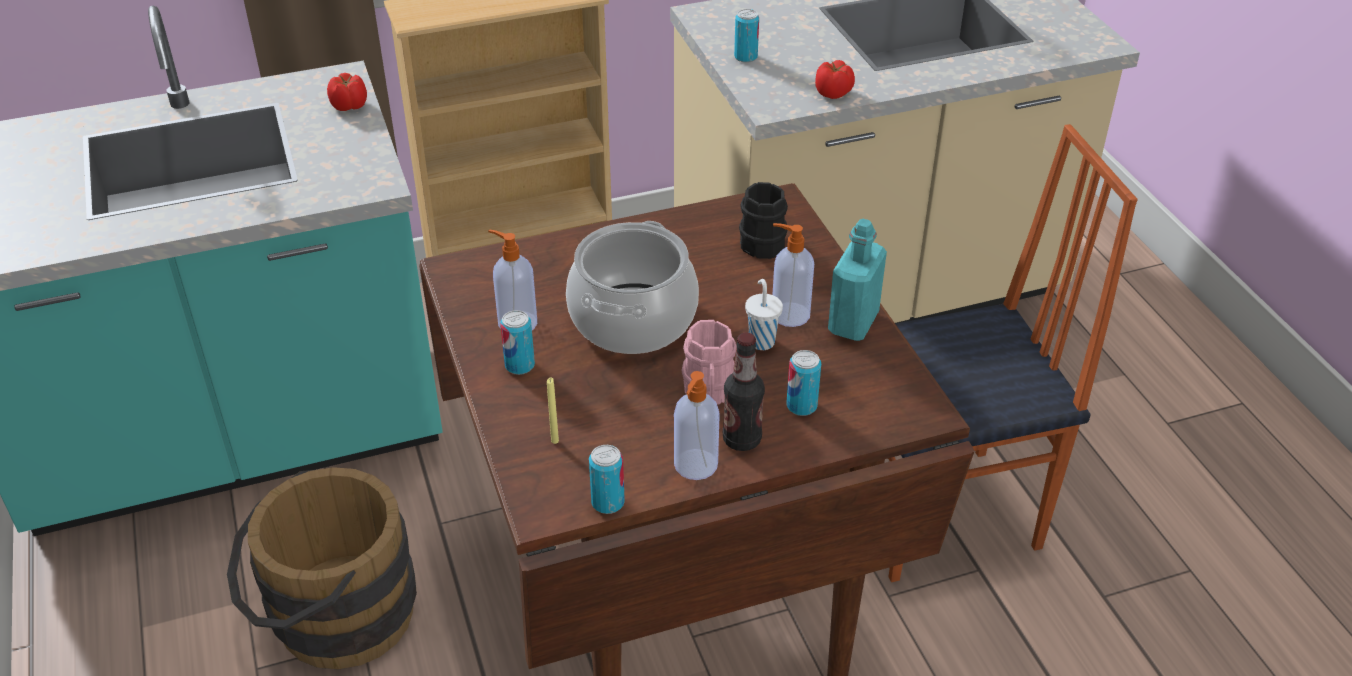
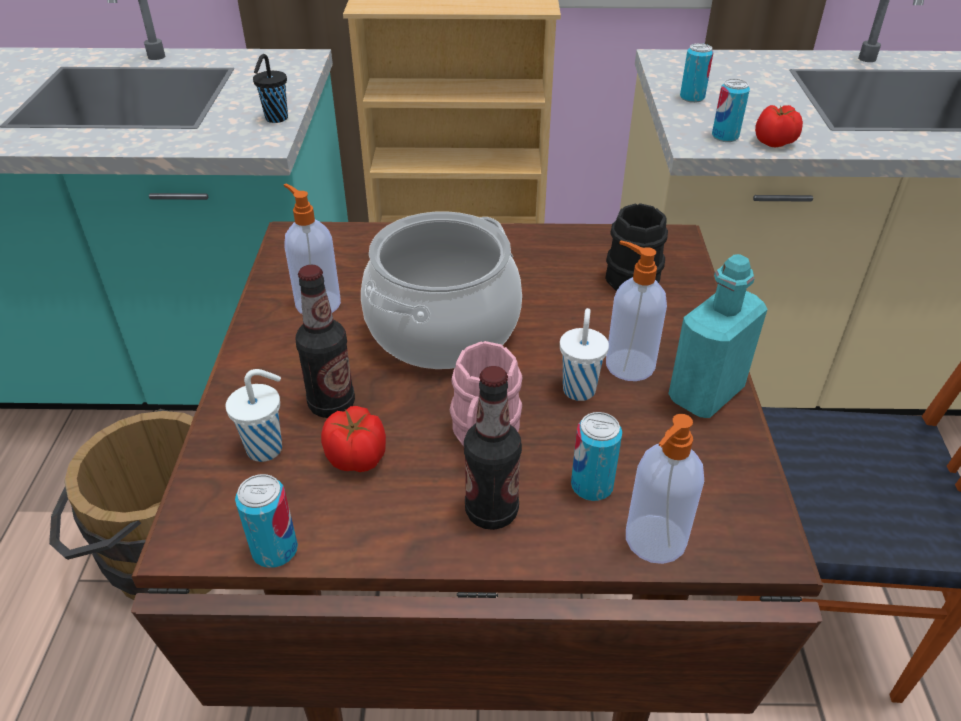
camera: 20 degrees right, 0 degrees up
(350, 106) = (291, 79): tomato -> tomato (357, 458)
(369, 155) = (275, 119): none -> black cup
(520, 365) = (289, 349): can -> can (725, 136)
(555, 441) = (267, 448): yellow candle -> white cup
(582, 398) = (332, 404): none -> bottle
(695, 466) = (412, 531): soap dispenser -> soap dispenser (654, 541)

